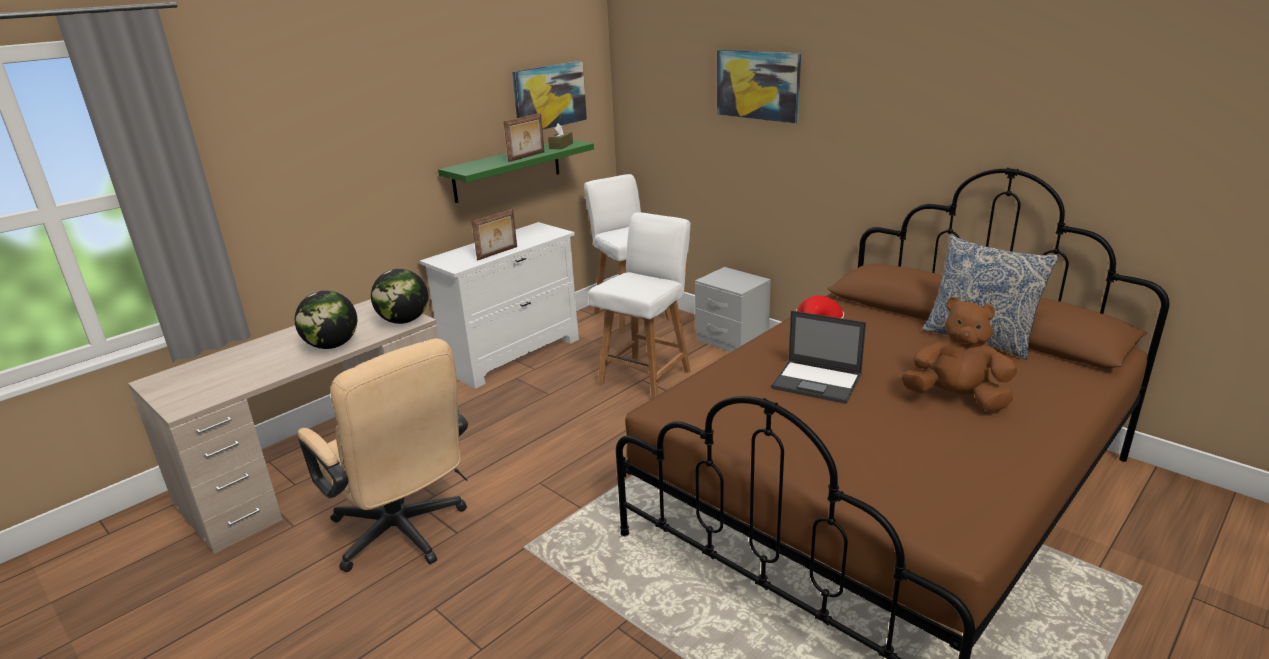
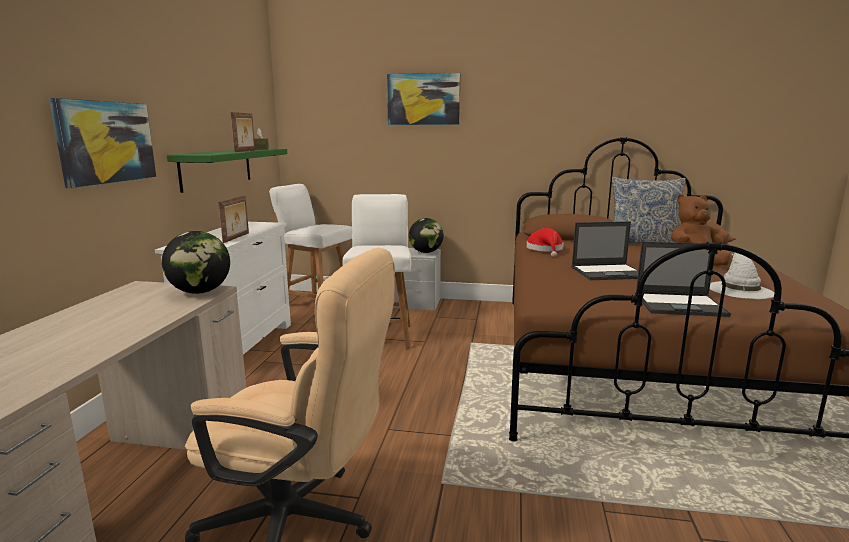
camera: 35 degrees left, 10 degrees down
(332, 345) = (136, 321): globe -> globe (426, 252)
(549, 96) = (241, 108): picture -> picture (106, 142)
(797, 454) = (681, 305): none -> laptop
(925, 454) = (739, 289): none -> white hat

